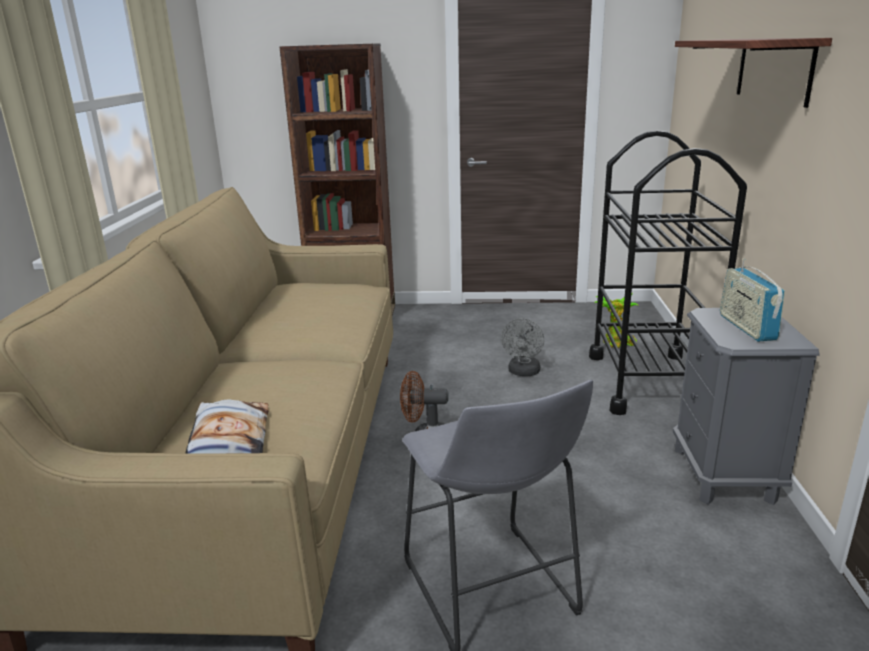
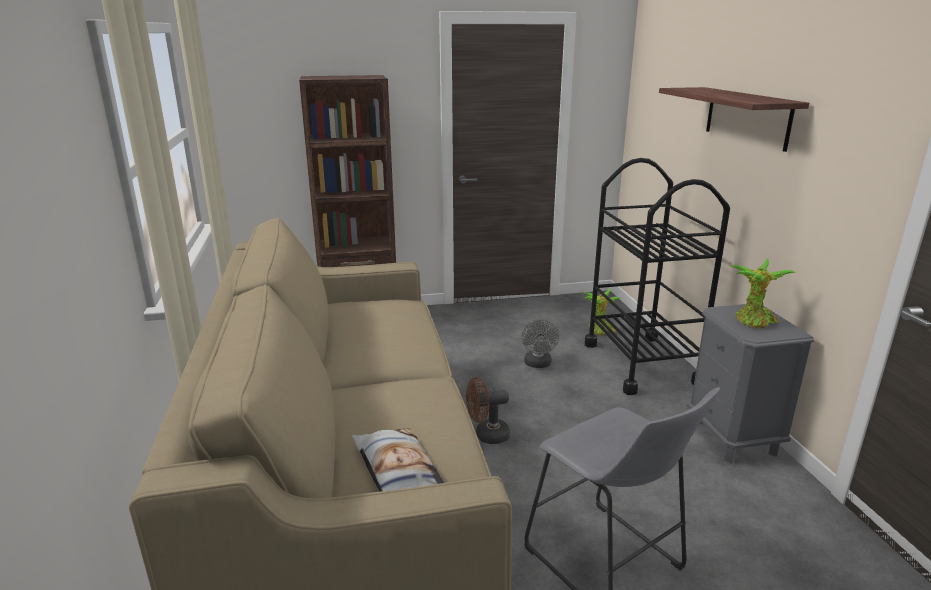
camera: 15 degrees left, 0 degrees up
(746, 327) = (753, 322): radio -> potted plant

